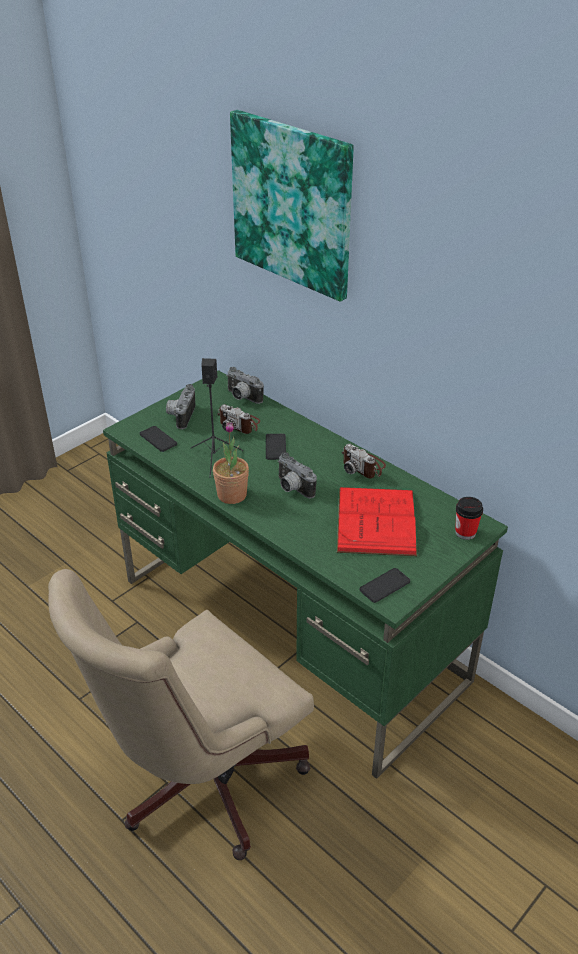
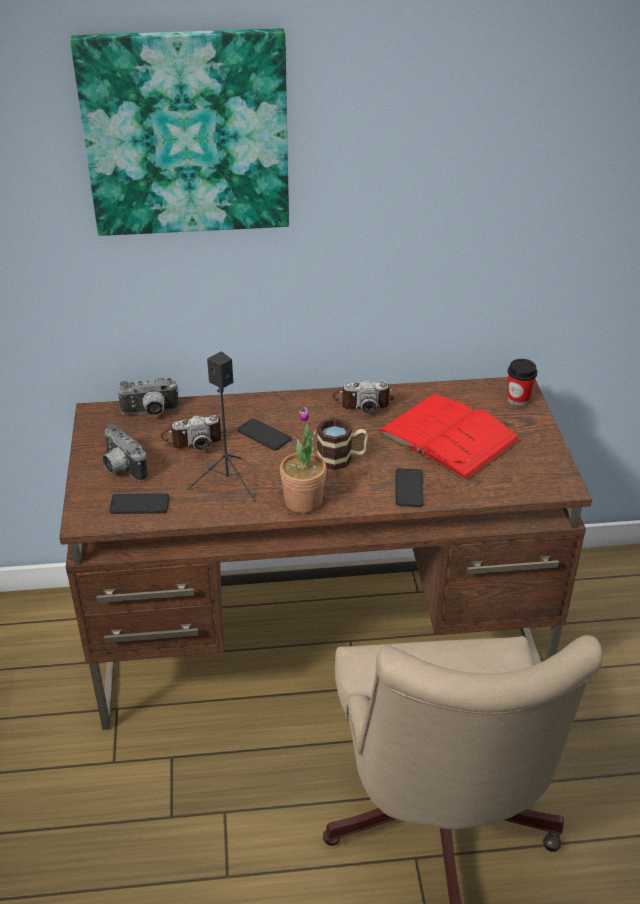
camera: 50 degrees left, 0 degrees up
(292, 488) = (342, 458): camera -> mug
(292, 630) = (321, 639): green desk -> brown desk
(384, 585) = (539, 478): phone -> phone (409, 488)

